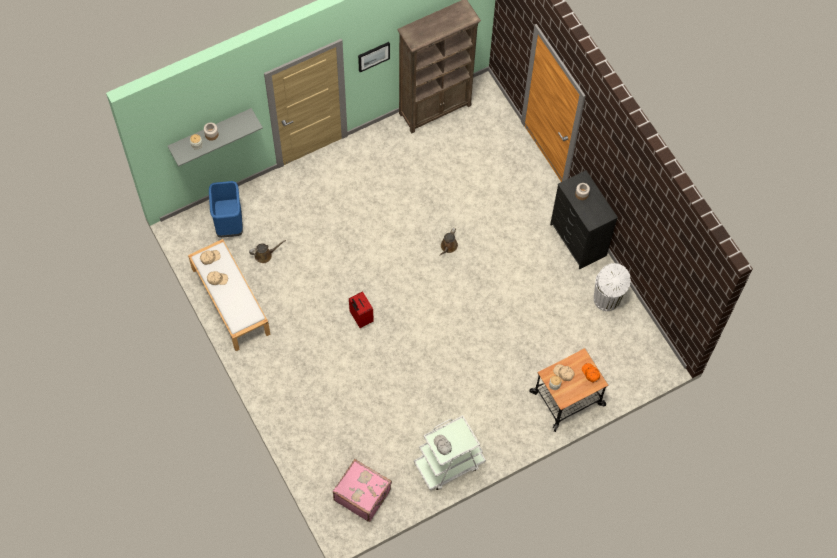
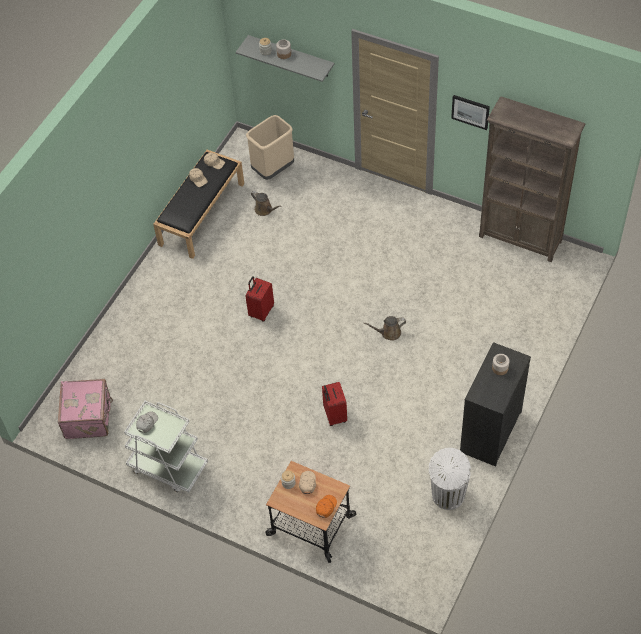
camera: 60 degrees right, 10 degrees down
(229, 224) = (273, 169): blue trash can -> beige trash can
(230, 301) = (201, 213): white bench -> black bench
(490, 327) = (334, 415): none -> red suitcase

